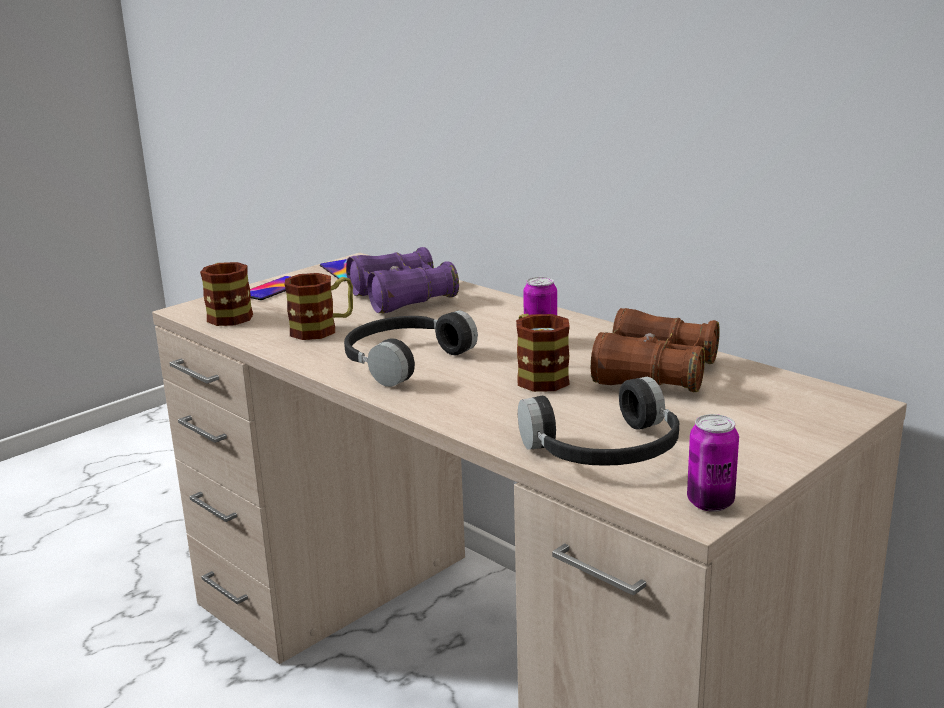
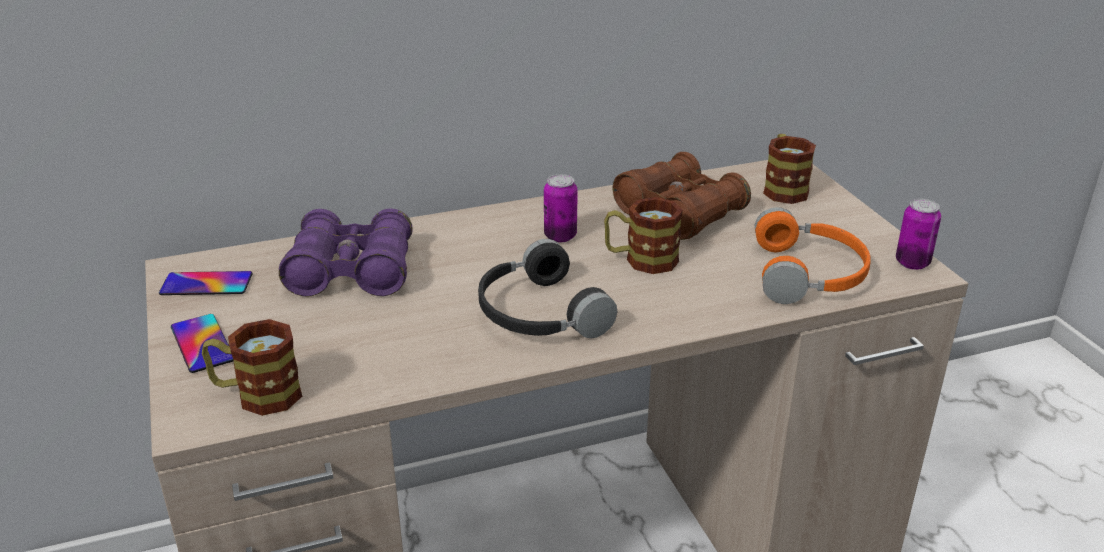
camera: 65 degrees left, 10 degrees up
(323, 329) = (392, 339): mug -> mug (783, 188)
(606, 451) = (810, 274): black headphones -> orange headphones

